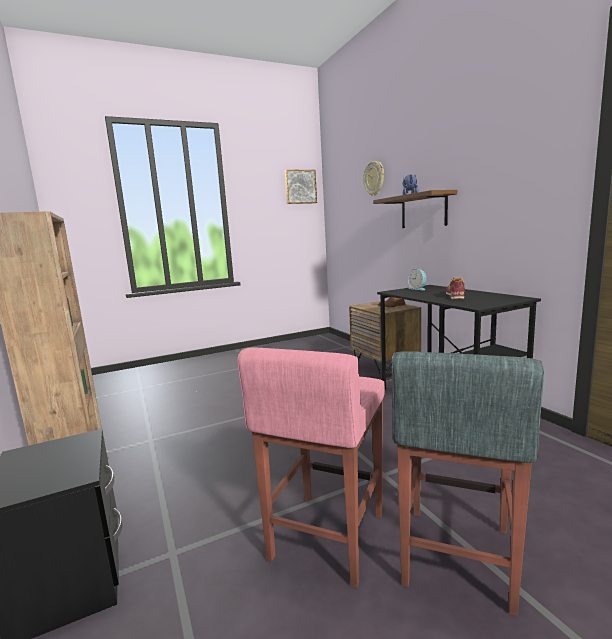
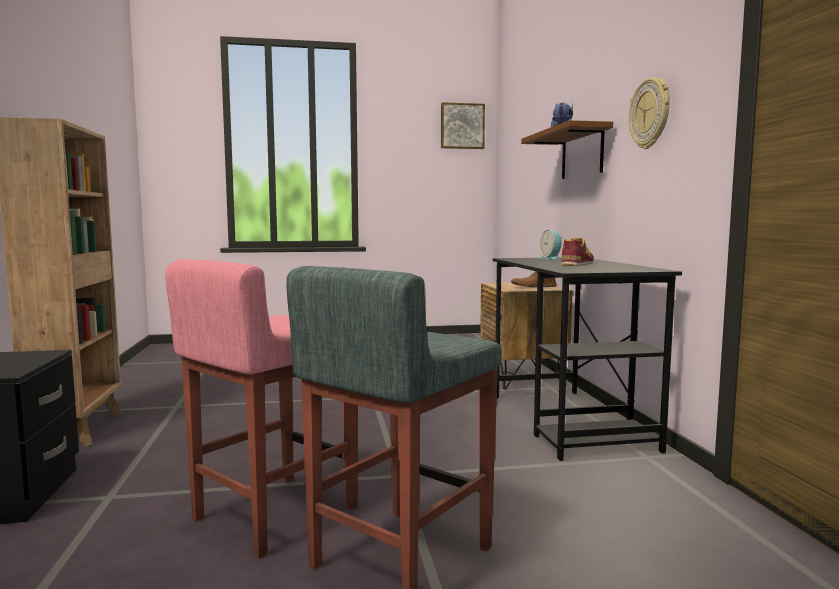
camera: 15 degrees right, 5 degrees down
(374, 178) = (540, 112): wall clock -> wall clock (650, 113)

